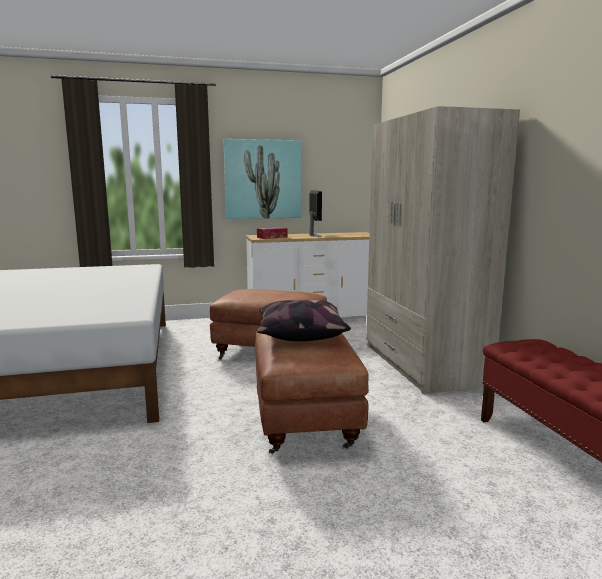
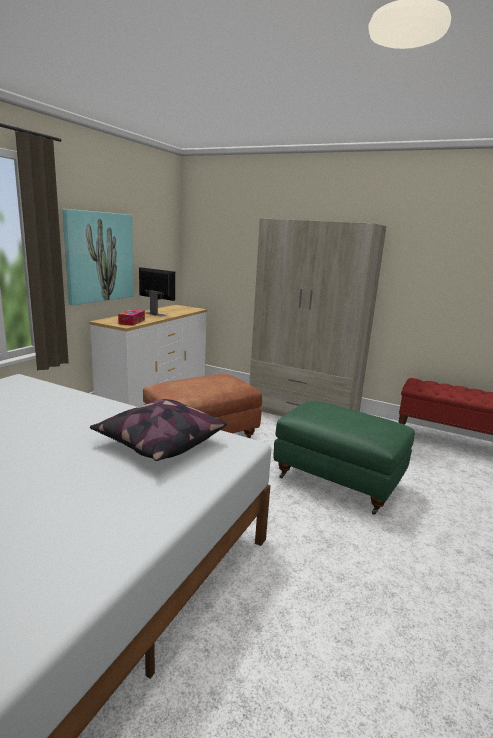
camera: 50 degrees left, 5 degrees up
(300, 334) = (334, 415): pillow -> pillow (159, 443)
(306, 420) = (338, 481): brown ottoman -> green ottoman

